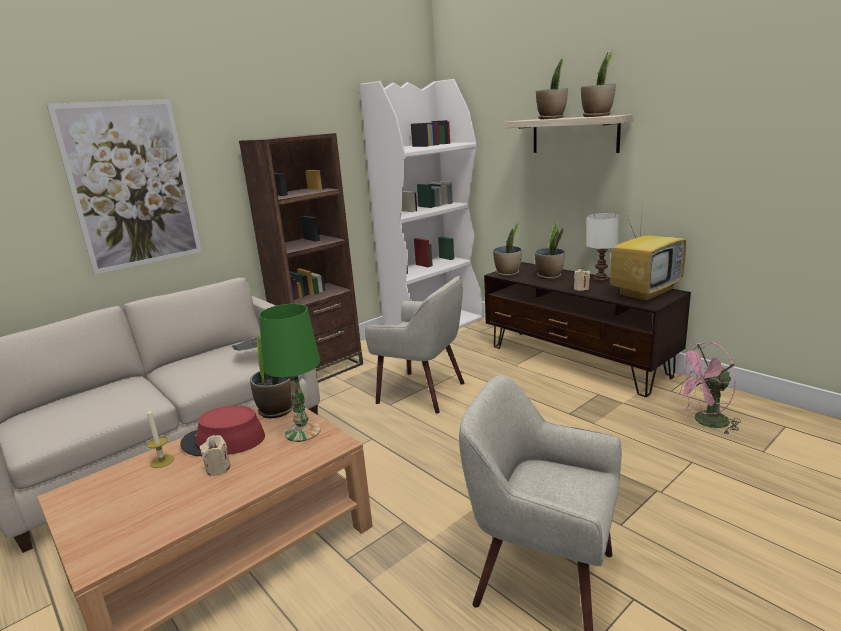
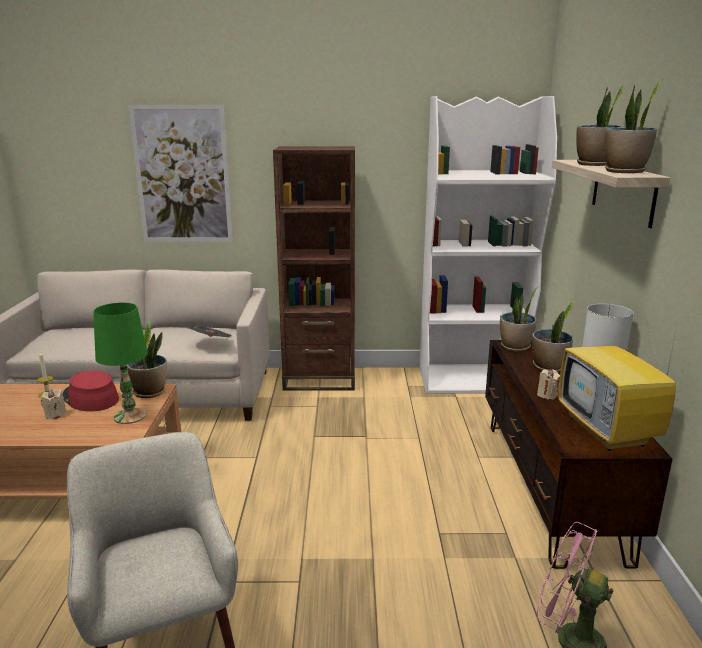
camera: 40 degrees right, 0 degrees up
(422, 392) = (354, 439): beige armchair -> none
(645, 292) = (609, 432): television -> television turned 75 degrees clockwise

